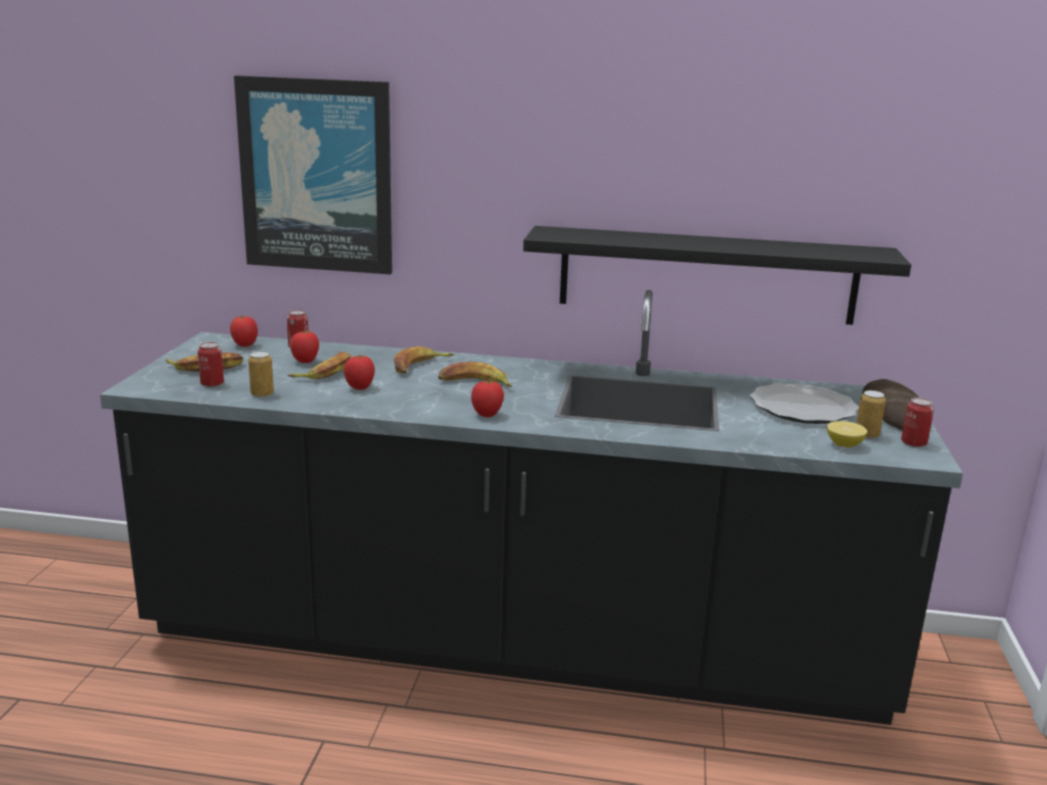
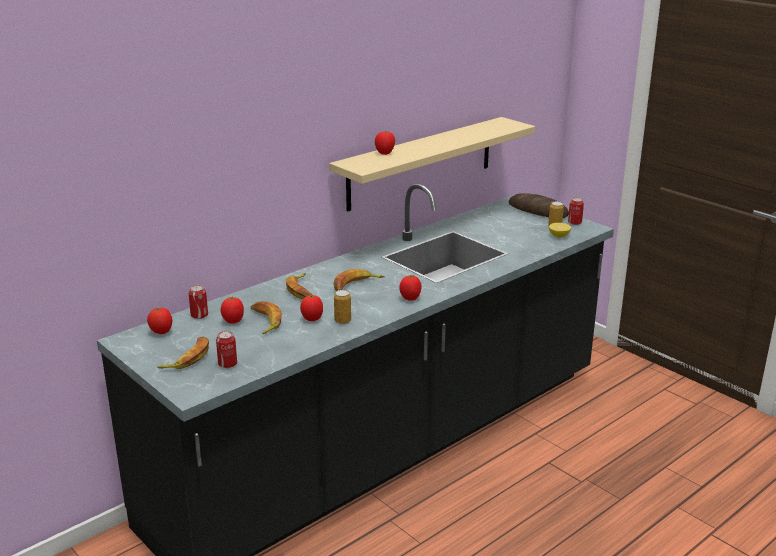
camera: 50 degrees left, 5 degrees up
(262, 394) = (275, 353): can -> can (342, 321)
(317, 176) = (179, 173): picture -> none
(614, 234) = (384, 153): none -> tomato
(706, 275) = (421, 163): black shelf -> beige shelf
(802, 408) = (506, 225): plate -> none

